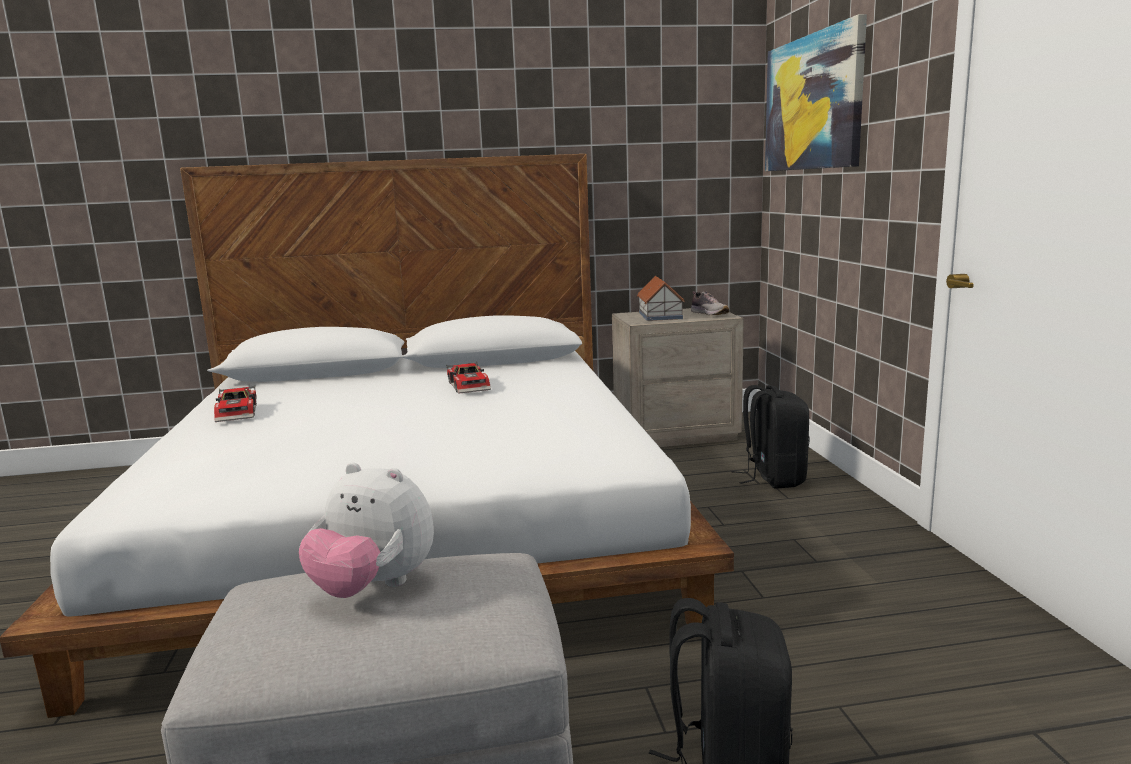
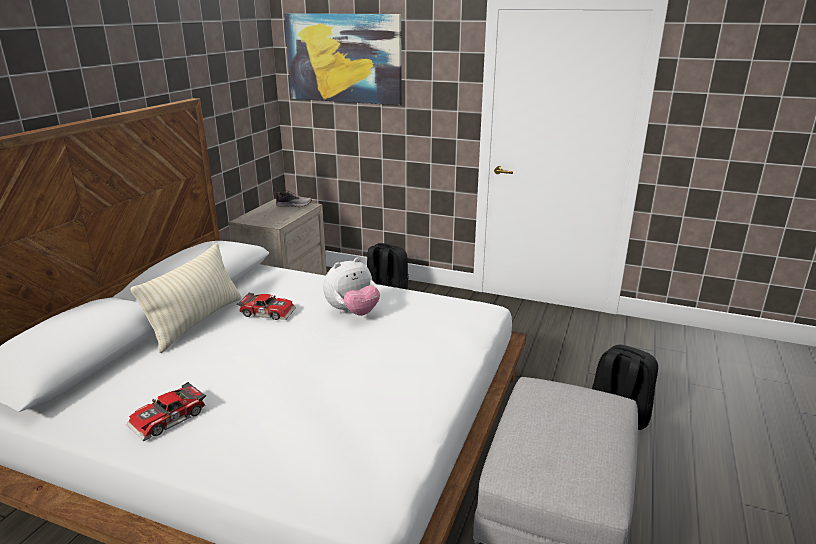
camera: 60 degrees left, 10 degrees up
(239, 412) = (169, 419): toy car -> toy car turned 120 degrees clockwise
(373, 588) = (550, 425): plush toy -> plush toy (353, 312)
(420, 376) = (197, 322): none -> beige pillow
(659, 315) = (268, 215): toy house -> none

